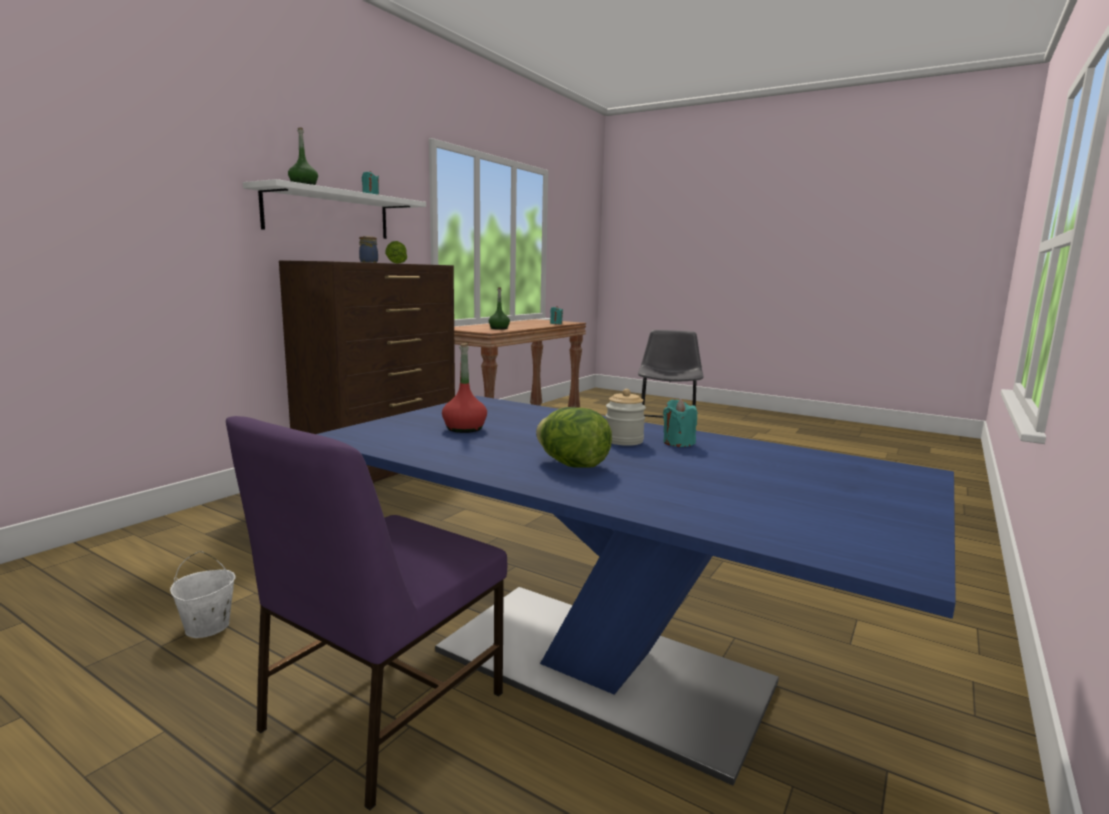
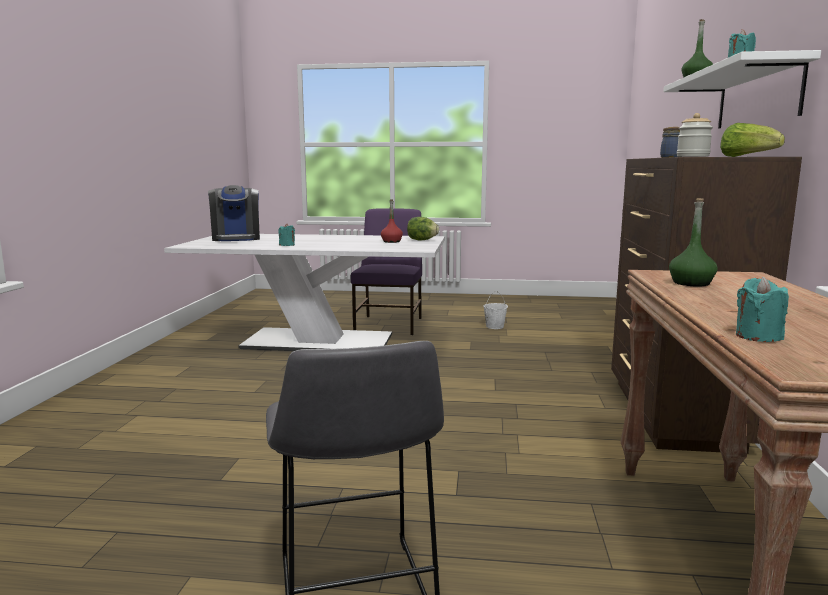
camera: 155 degrees right, 0 degrees up
(572, 465) = (326, 238): lettuce -> lettuce (422, 240)
(601, 669) = (318, 342): blue dining table -> white dining table
(624, 441) = (313, 244): jar -> jar (692, 156)
(821, 503) = (236, 238): none -> coffee machine

